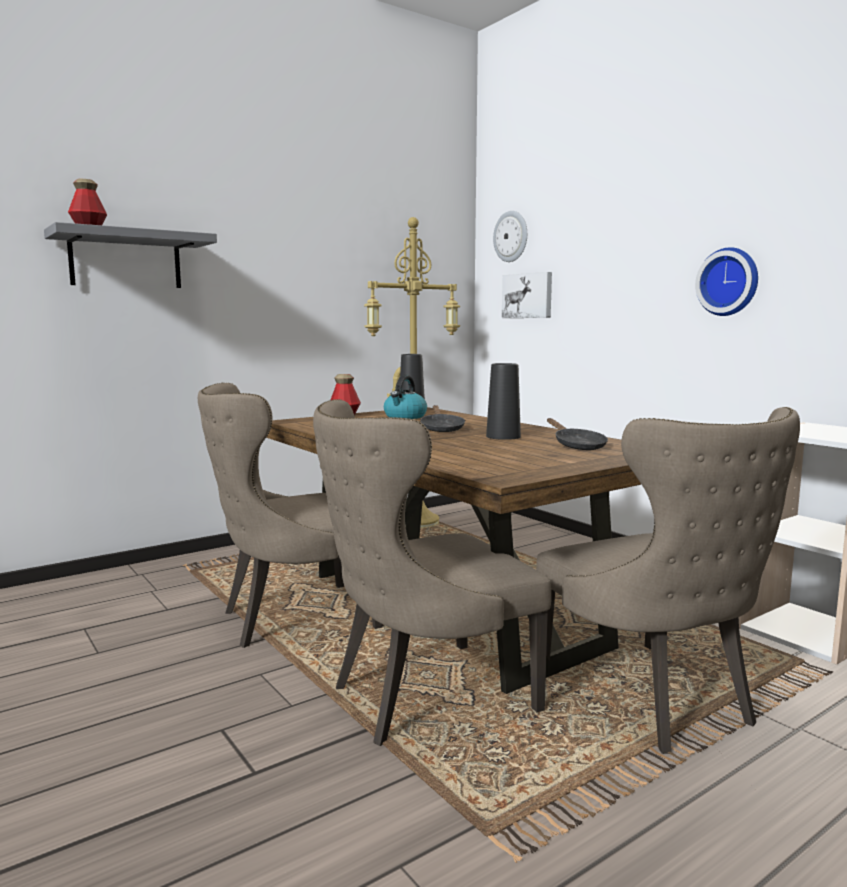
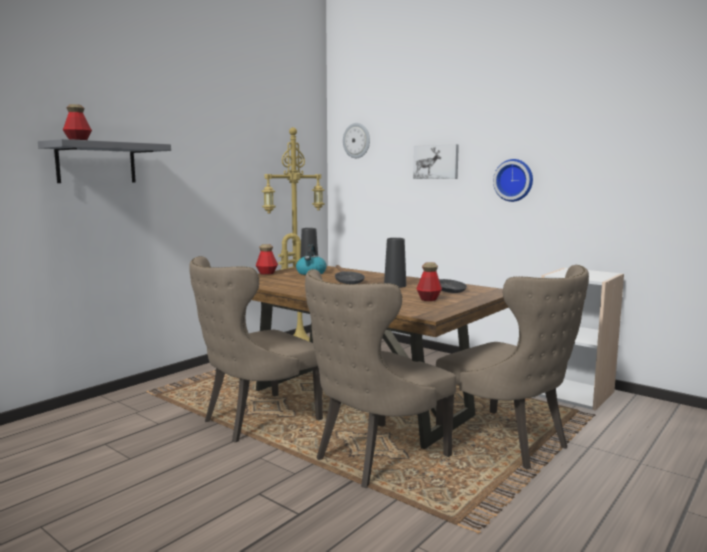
camera: 15 degrees left, 0 degrees up
(528, 296) = (371, 182): picture -> picture (436, 162)
(531, 456) = (428, 299): none -> bottle

